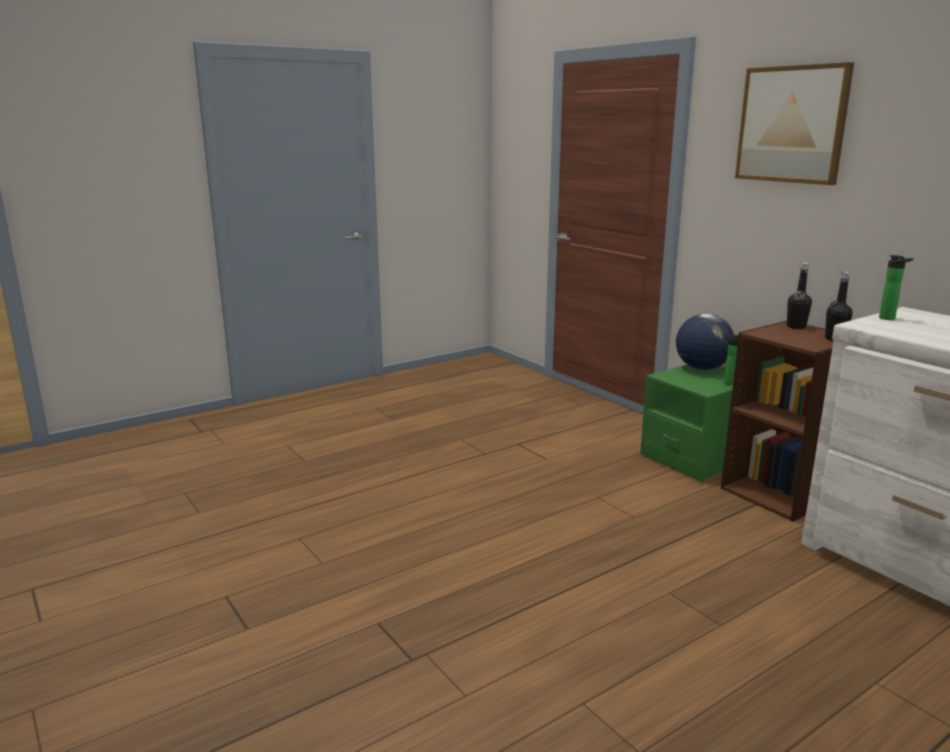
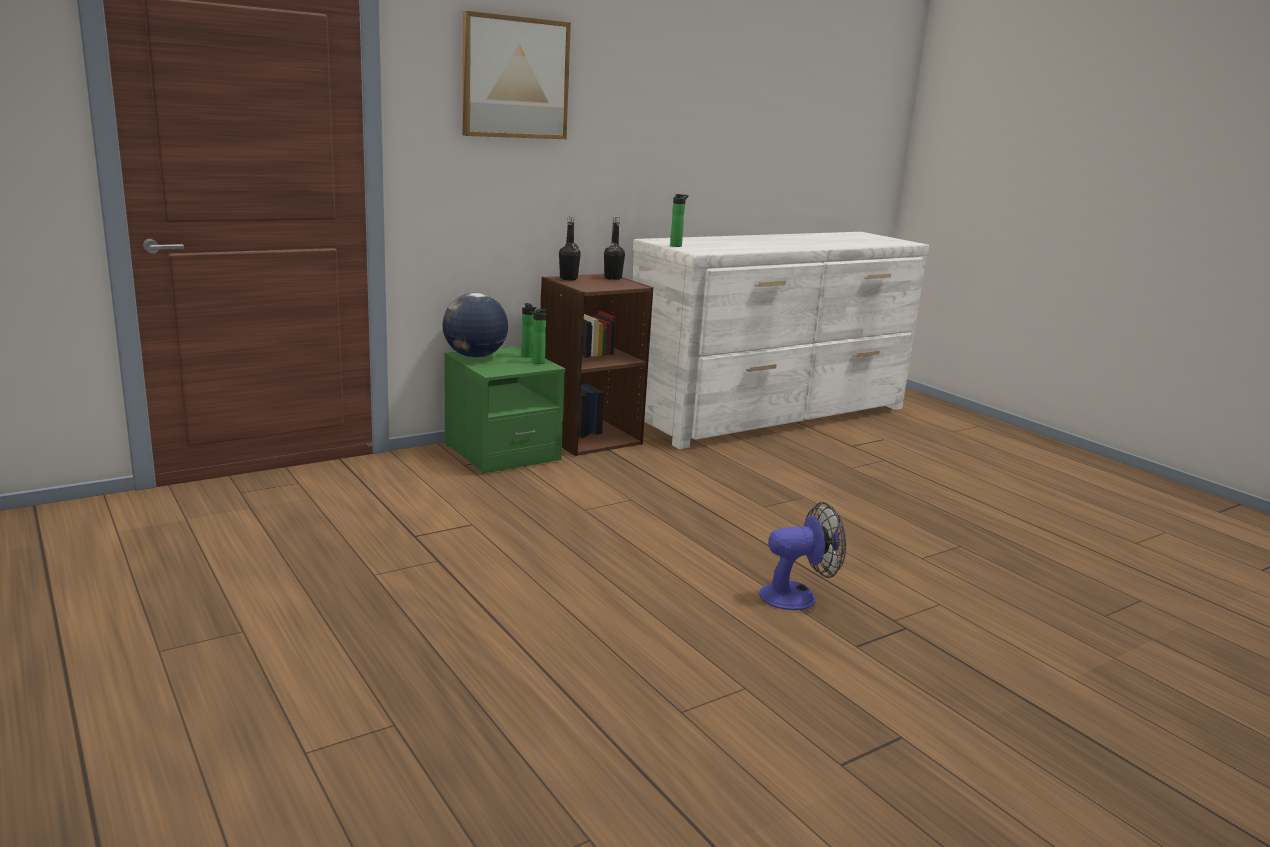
camera: 90 degrees left, 0 degrees up
(465, 598) = (797, 595): none -> fan
(711, 387) = (536, 362): none -> bottle

